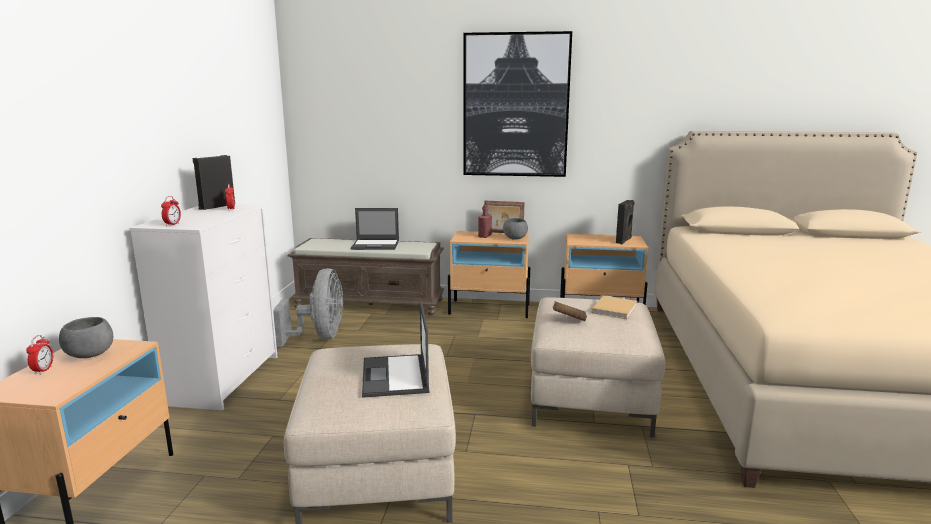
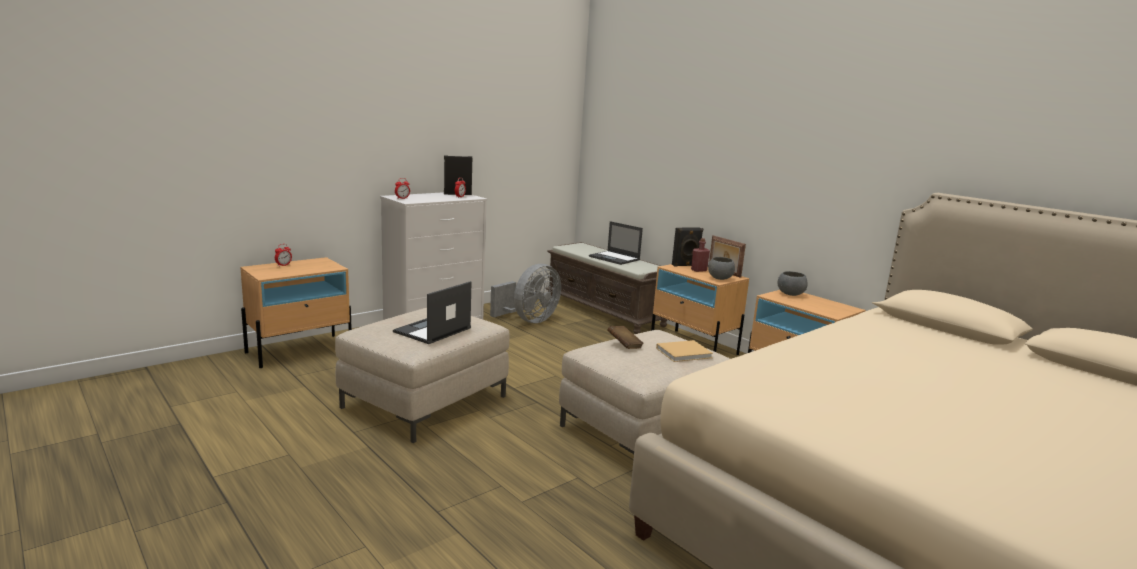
camera: 40 degrees right, 0 degrees up
(90, 355) = (311, 265): grey bowl -> grey bowl (790, 294)
(515, 106) = (756, 142): picture -> none
(624, 241) = (828, 308): black speaker -> black speaker (685, 265)

